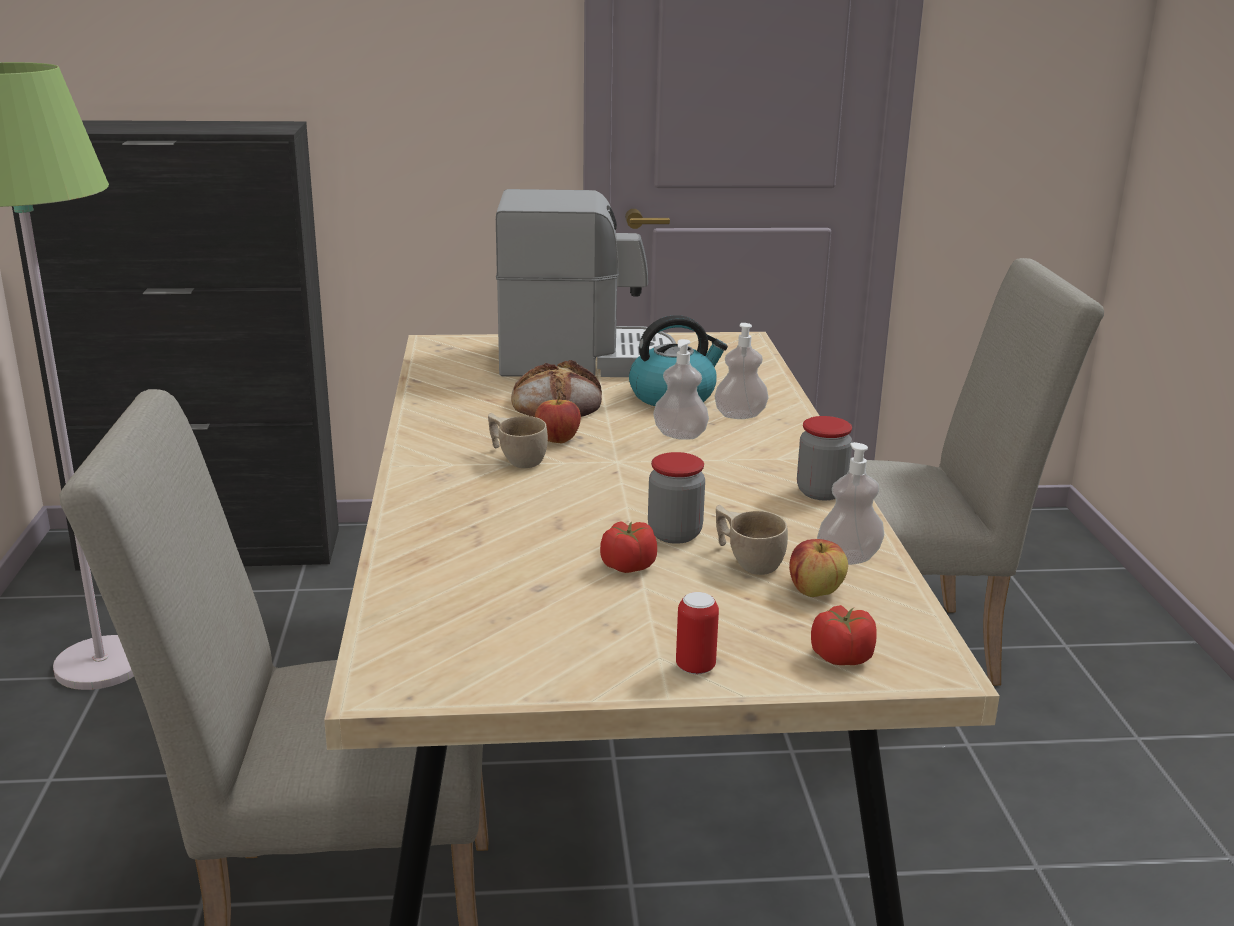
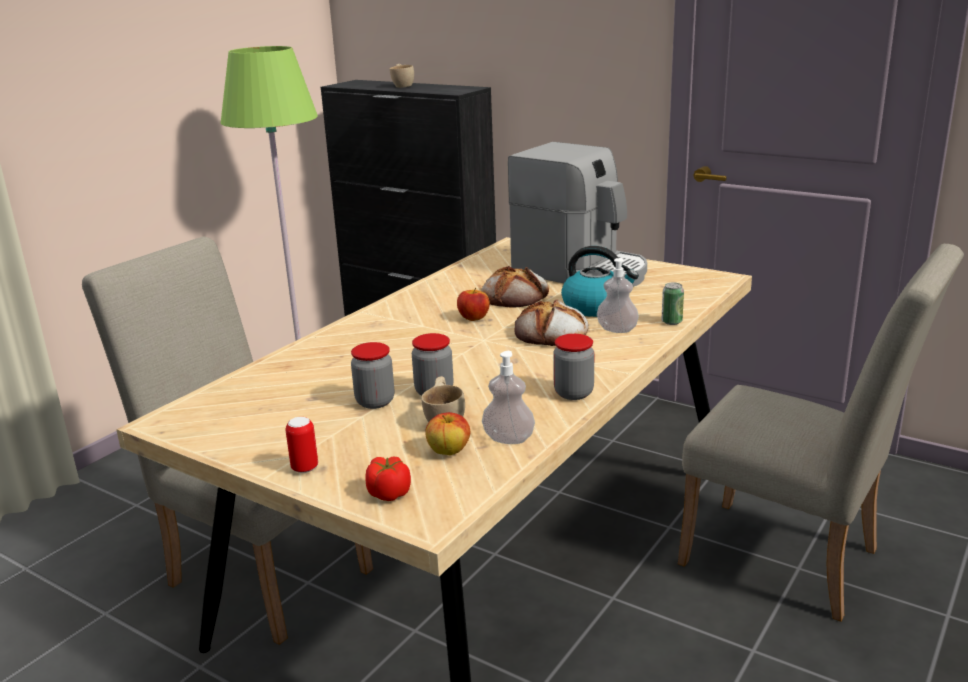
camera: 40 degrees right, 0 degrees up
(516, 458) = (430, 324): beige cup -> beige cup (403, 85)
(628, 566) = (375, 401): tomato -> jar
(680, 435) = (552, 333): soap dispenser -> bread
(778, 395) = (671, 322): none -> can

